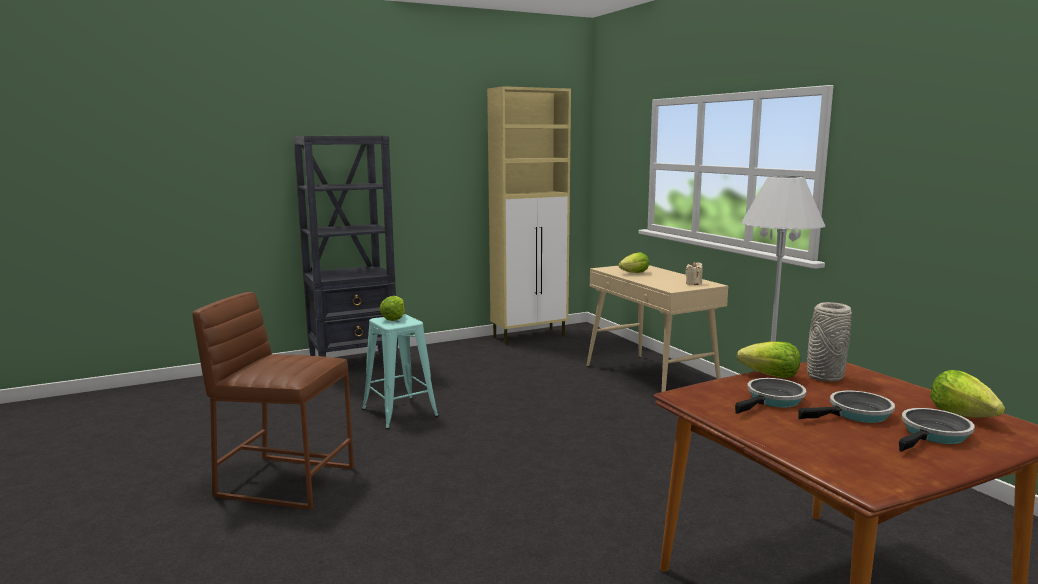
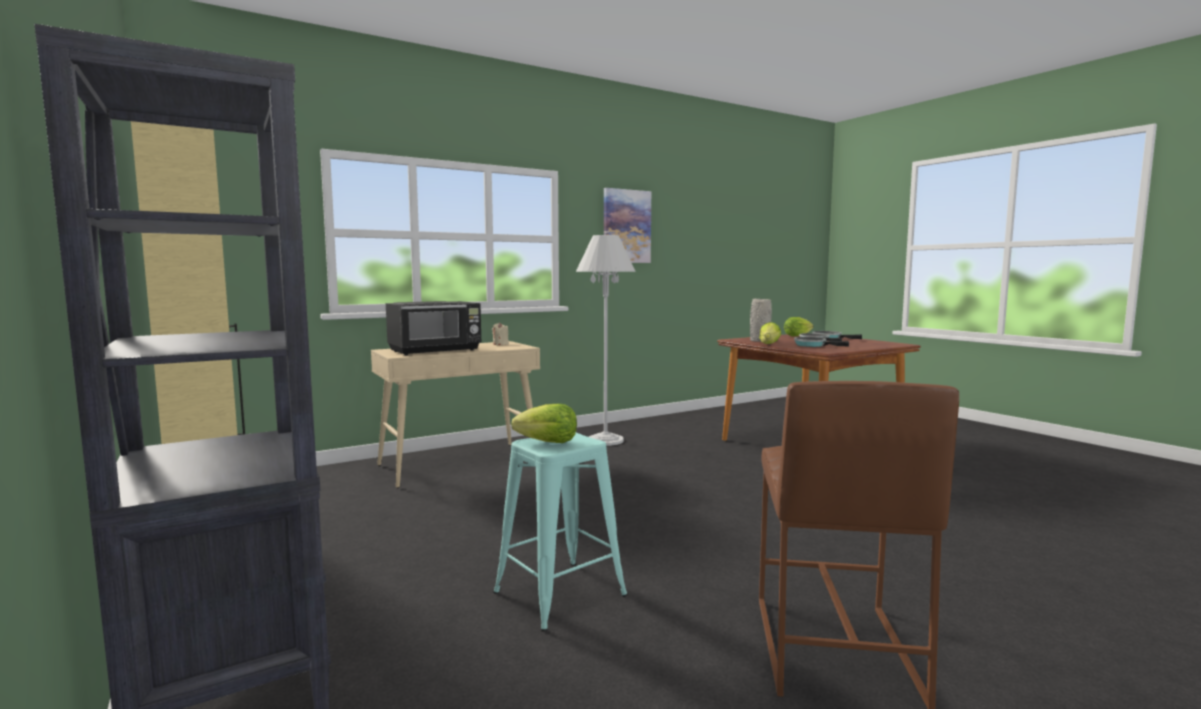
camera: 95 degrees left, 5 degrees down
(634, 273) = (436, 351): lettuce -> black microwave
(929, 156) = (626, 226): none -> picture

